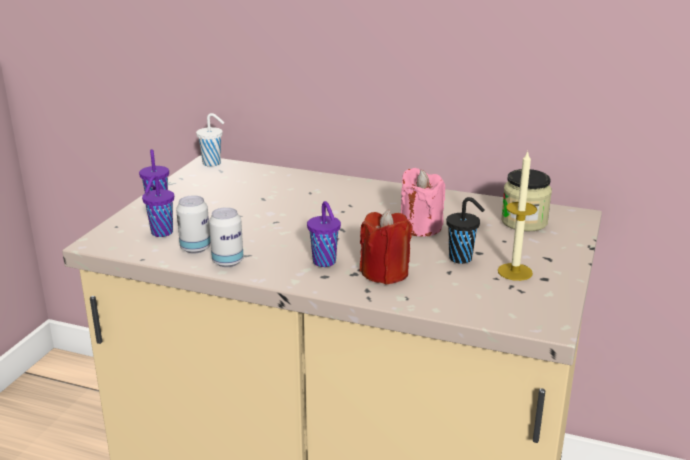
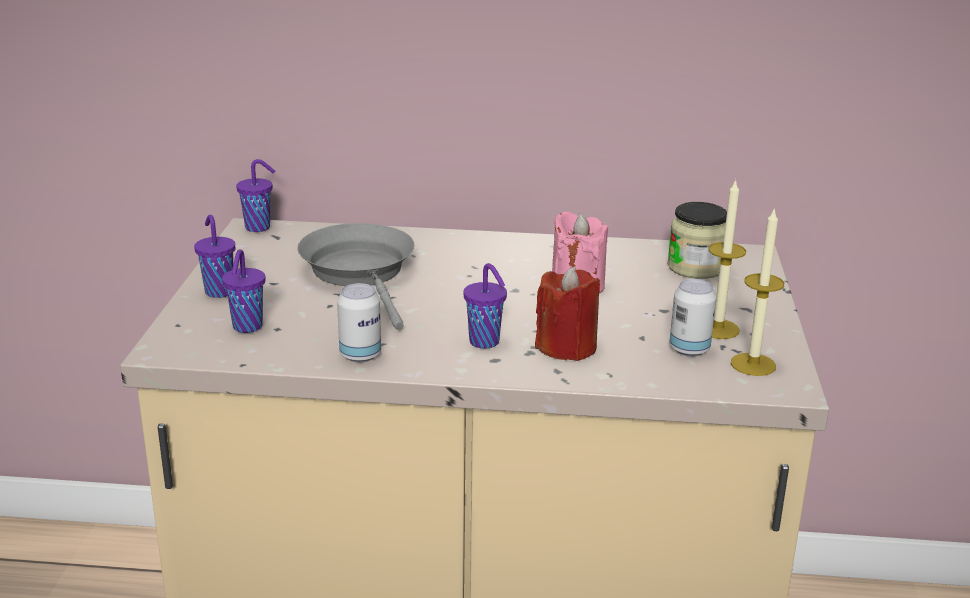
camera: 15 degrees left, 0 degrees up
(195, 248) = (306, 342): can -> can (689, 349)
(213, 163) = (259, 228): white cup -> purple cup
(264, 202) = (361, 273): none -> grey frying pan
(462, 259) = (648, 320): black cup -> none
(528, 303) = (753, 364): none -> candle

